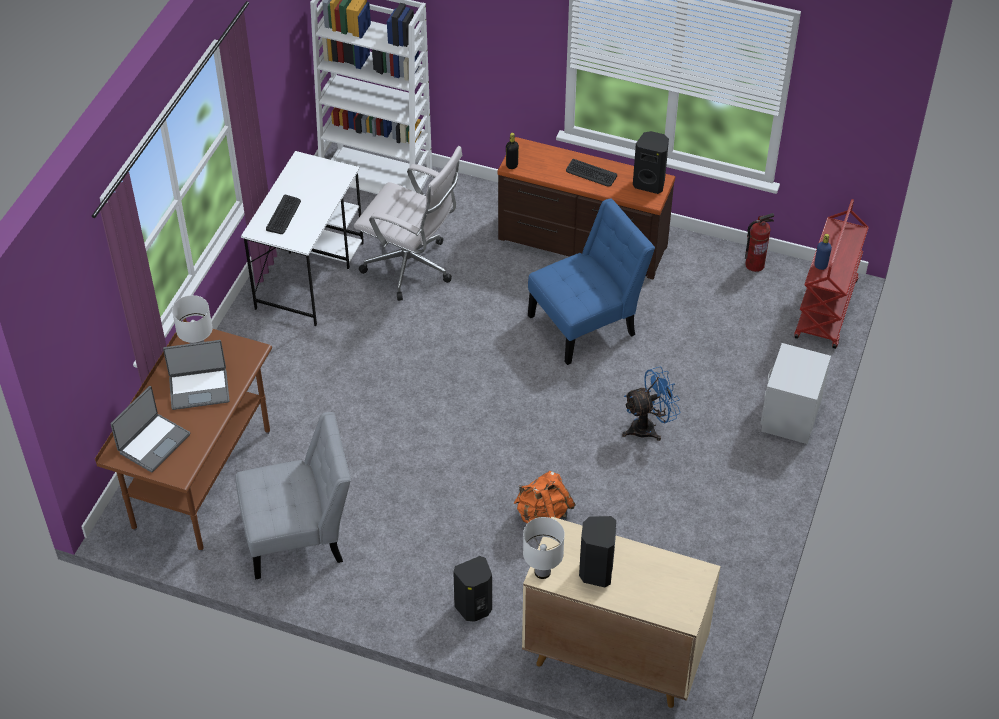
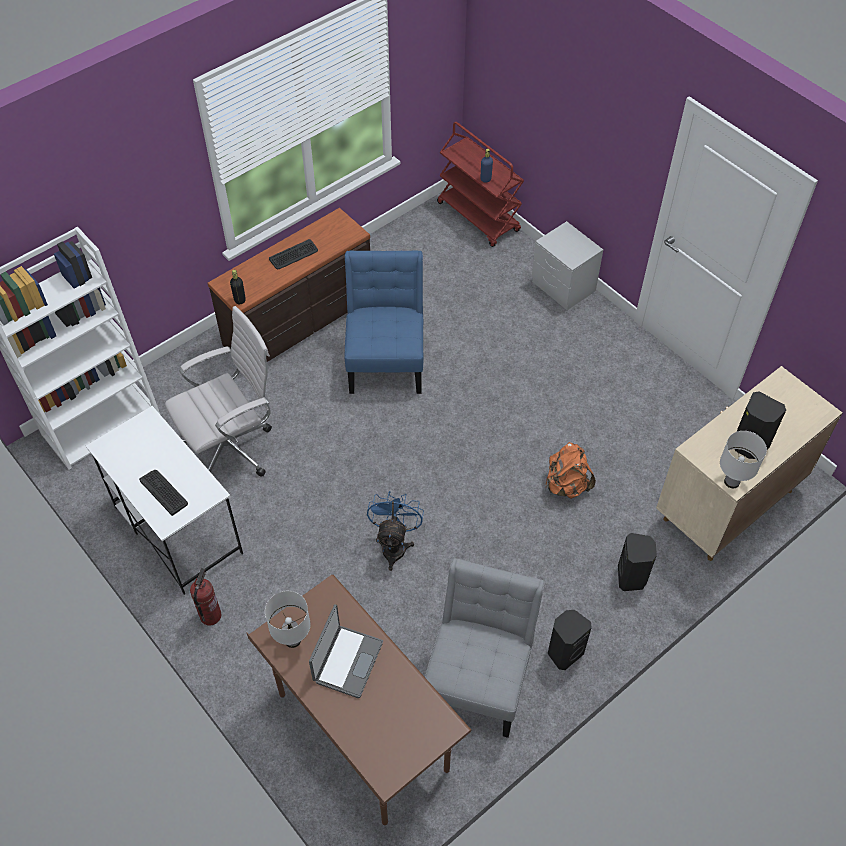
camera: 60 degrees left, 5 degrees up
(153, 443) = (391, 734): laptop -> none
(648, 427) = (519, 373): blue fan -> blue fan (394, 545)
(650, 183) = (335, 225): black speaker -> black speaker (564, 652)
(754, 264) = (404, 232): fire extinguisher -> fire extinguisher (210, 615)

